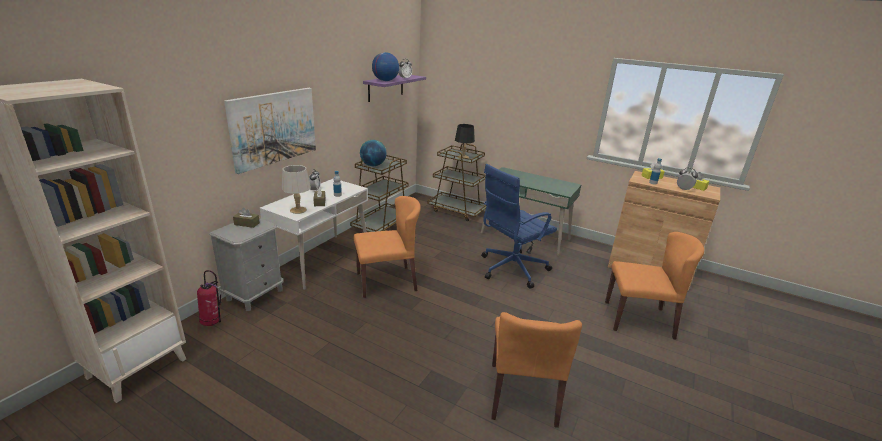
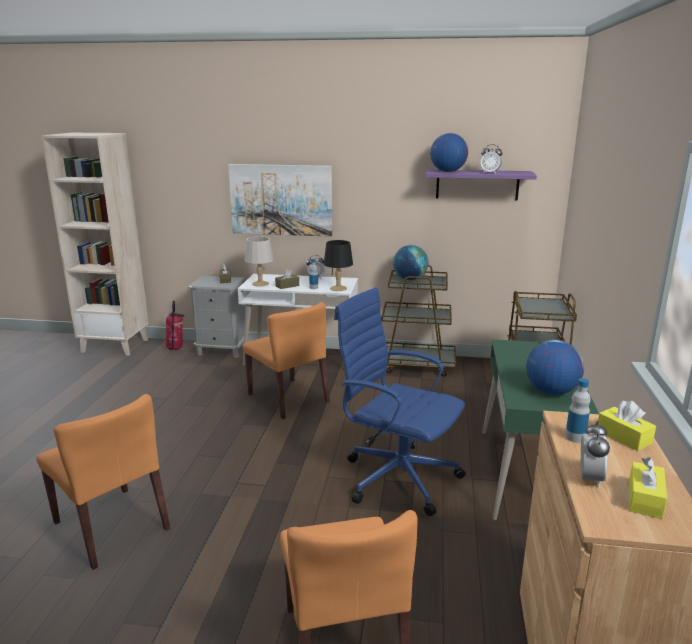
camera: 70 degrees right, 5 degrees down
(463, 157) = (535, 310): black table lamp -> black table lamp (338, 288)
(522, 394) = (112, 526): orange chair -> orange chair turned 120 degrees counterclockwise
(556, 185) = (551, 391): none -> globe

